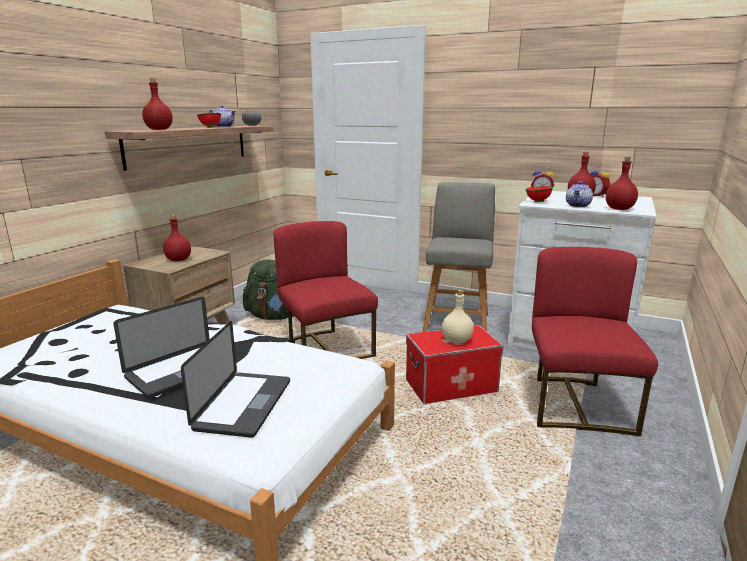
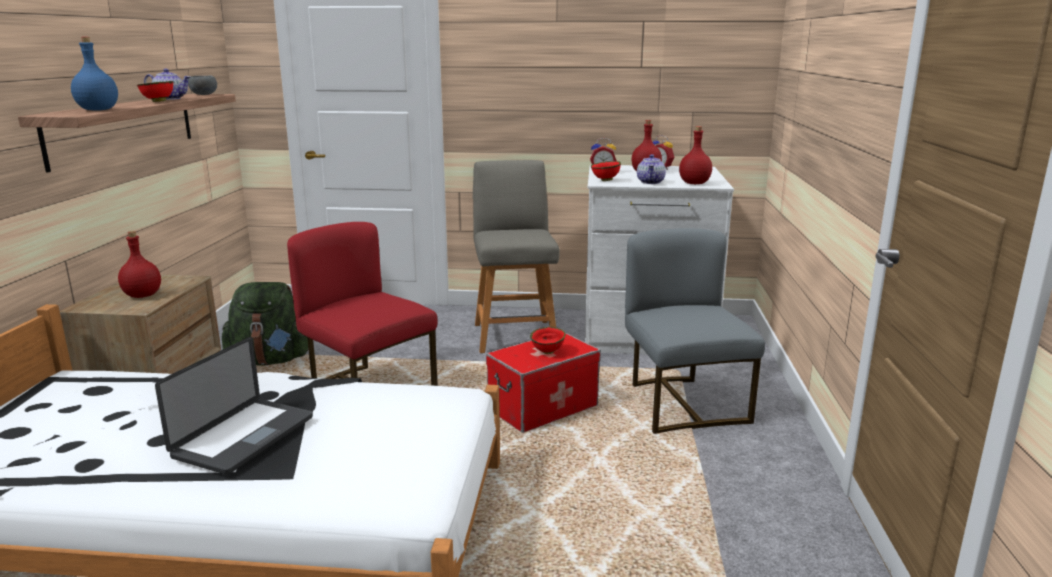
camera: 20 degrees left, 0 degrees up
(159, 129) = (99, 110): red bottle -> blue bottle
(243, 404) = (356, 459): laptop -> none
(457, 340) = (548, 352): beige bottle -> red bowl
(576, 405) = (682, 404): red chair -> grey chair

